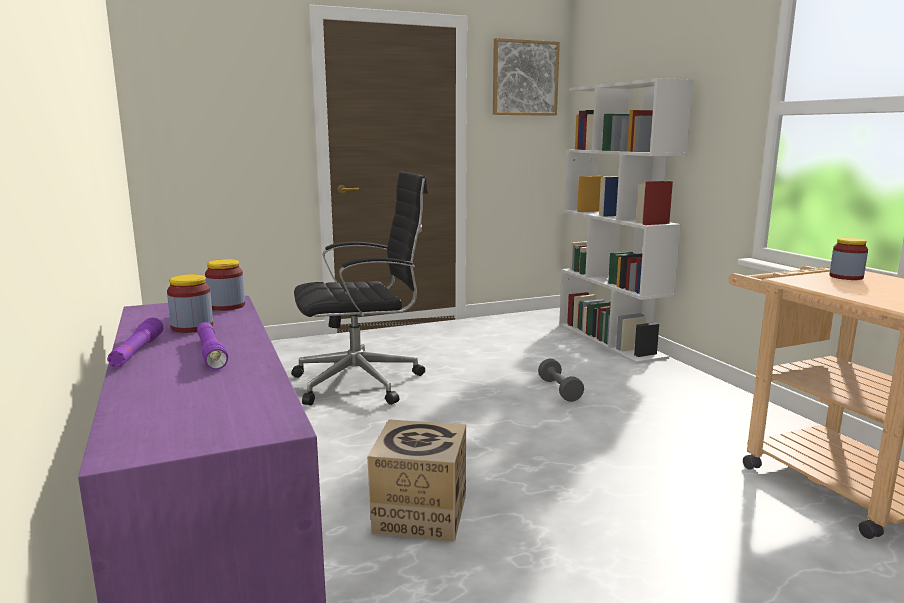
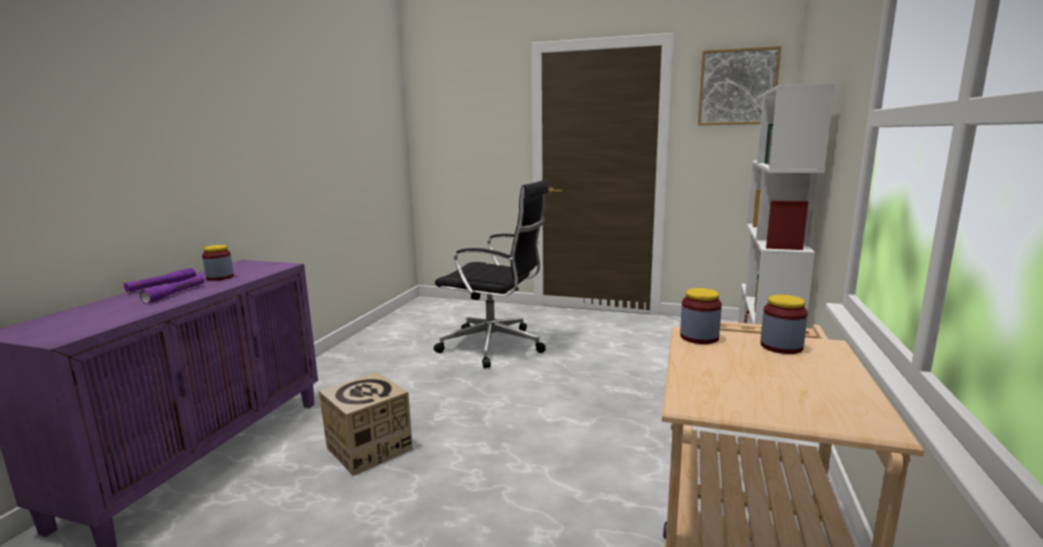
camera: 40 degrees right, 0 degrees up
(226, 306) = (272, 268): jar -> jar (699, 337)
(559, 390) = (625, 398): grey dumbbell -> none

